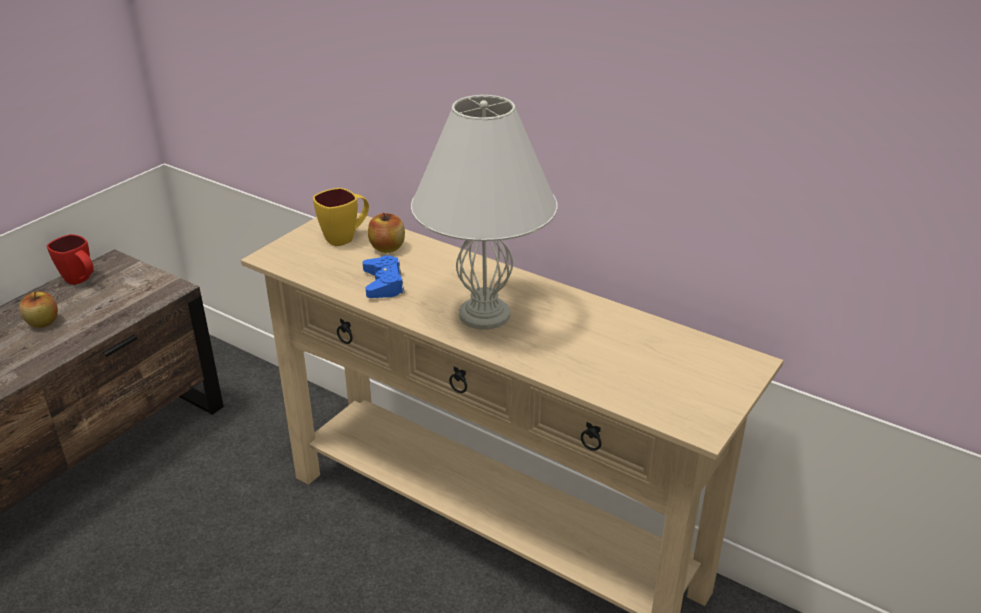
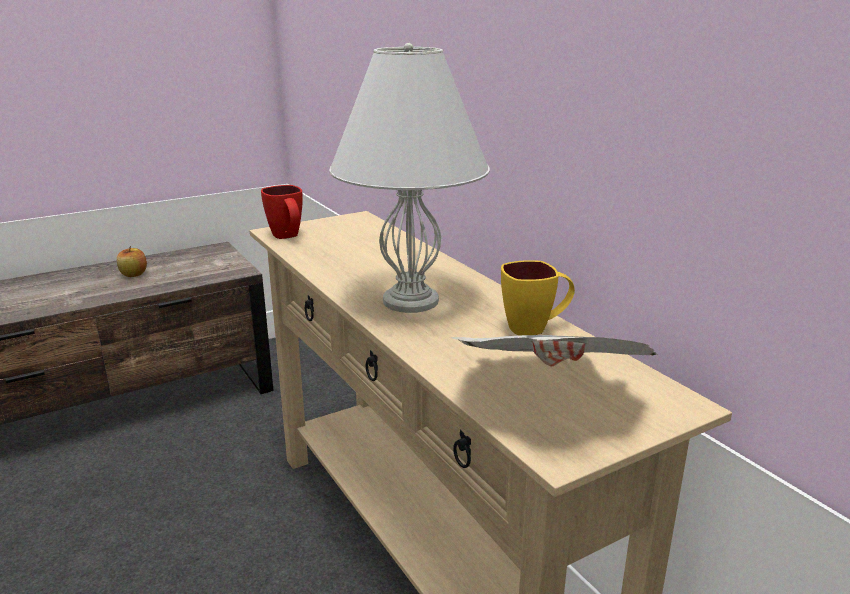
camera: 25 degrees right, 10 degrees down
(81, 281) = (185, 255): red mug -> red mug (287, 237)
(345, 237) = (348, 230): yellow mug -> yellow mug (535, 328)
(383, 284) = (343, 263): blue game controller -> none
(387, 248) = (376, 241): apple -> none
(661, 380) = (549, 394): none -> newspaper

